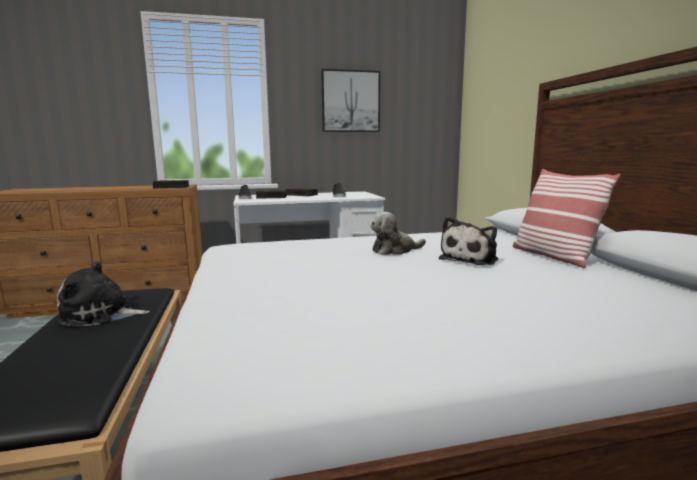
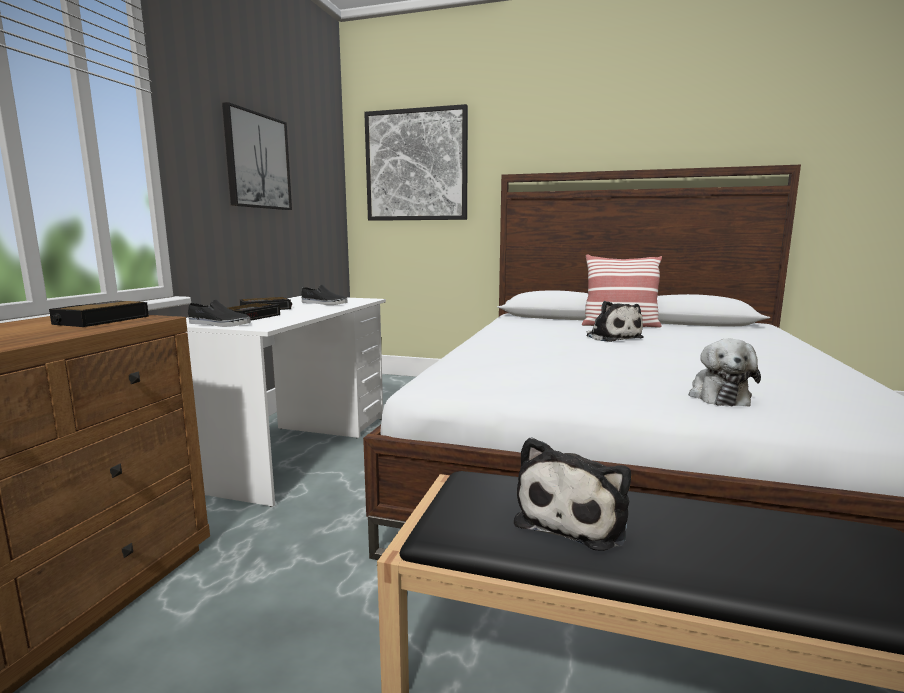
camera: 60 degrees left, 0 degrees up
(395, 250) = (560, 345): plush toy -> plush toy (718, 396)
(496, 84) = (416, 165): none -> picture

